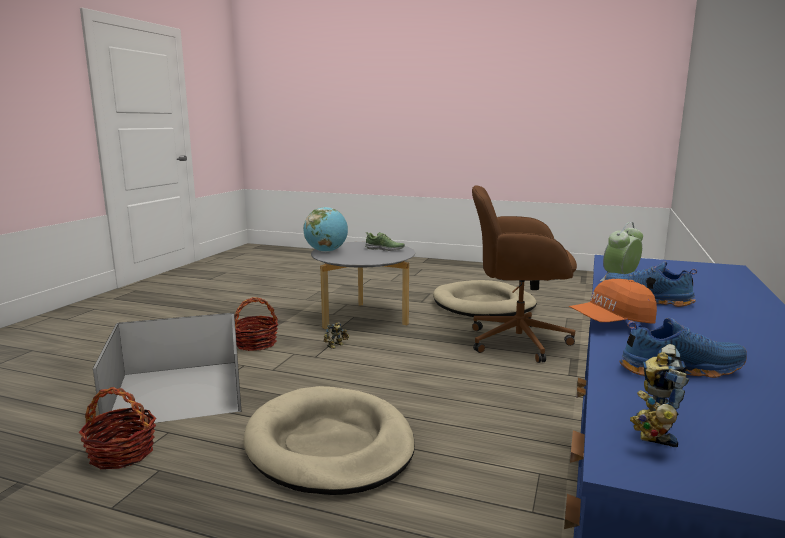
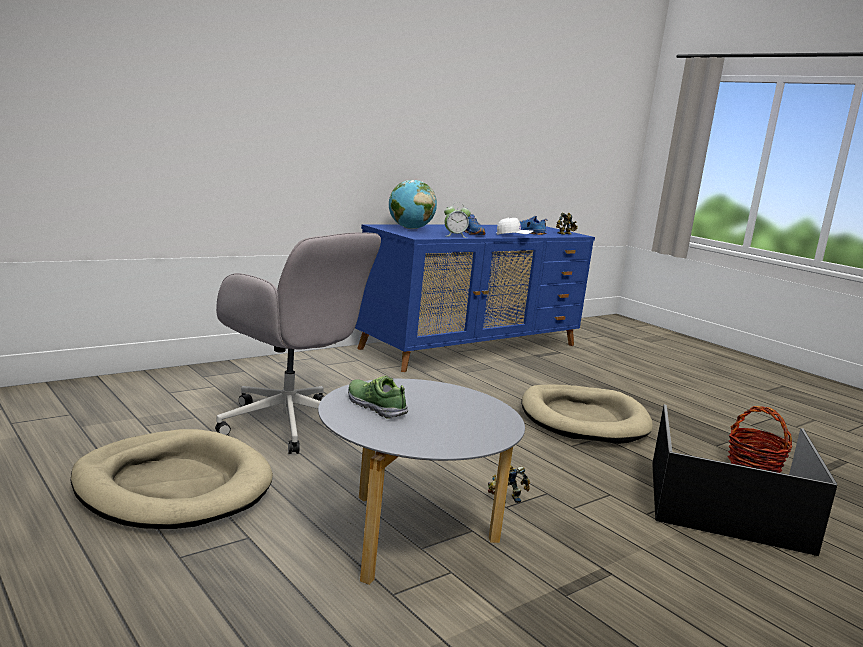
camera: 150 degrees left, 0 degrees up
(256, 343) = (624, 547): basket -> none
(326, 251) = (485, 434): globe -> globe (410, 228)
(516, 342) = (287, 425): brown office chair -> grey office chair
(611, 322) = (513, 236): orange cap -> white cap

